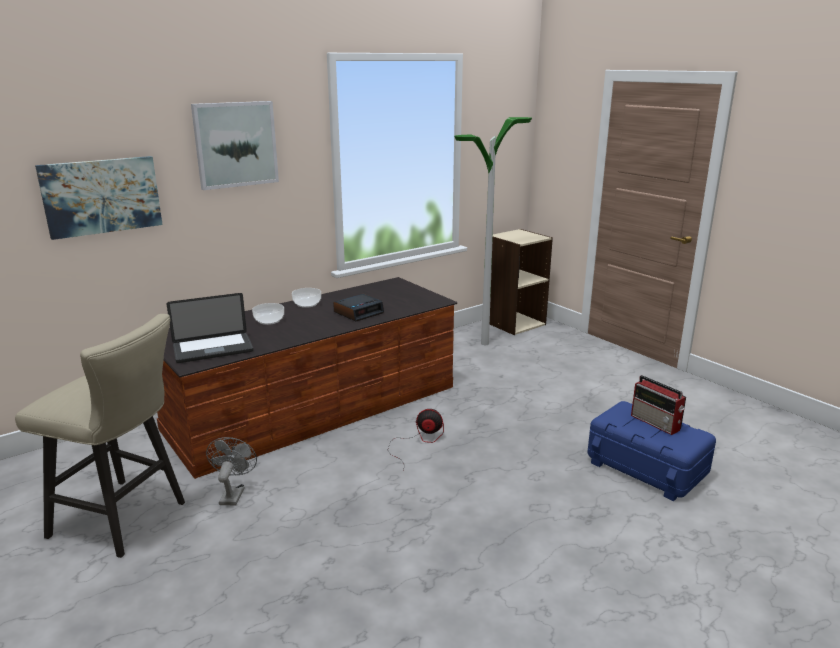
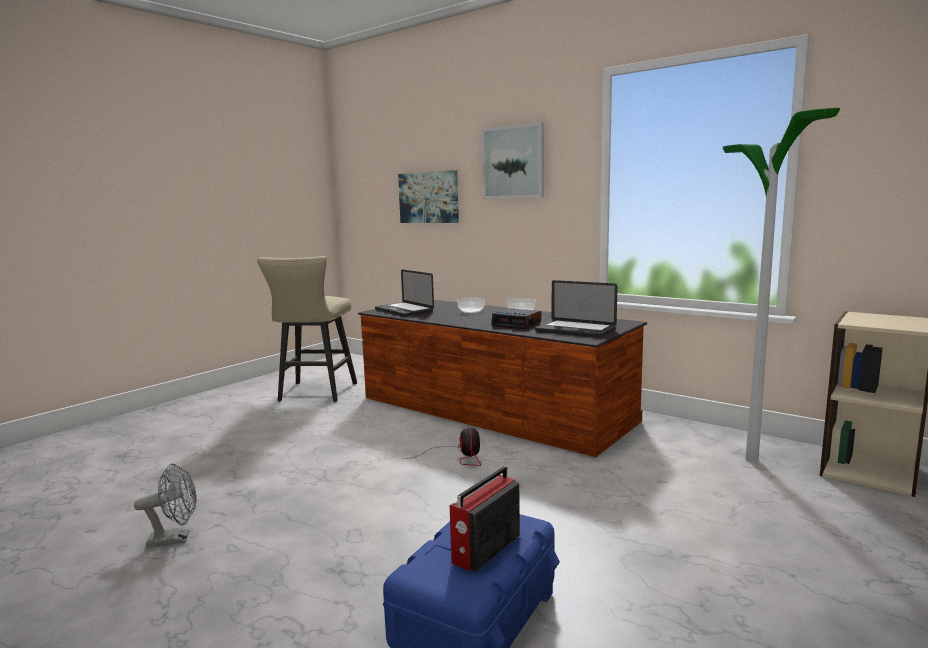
camera: 75 degrees right, 10 degrees down
(233, 493) = (350, 411): grey fan -> grey fan (175, 539)
(405, 299) = (575, 330): none -> laptop

